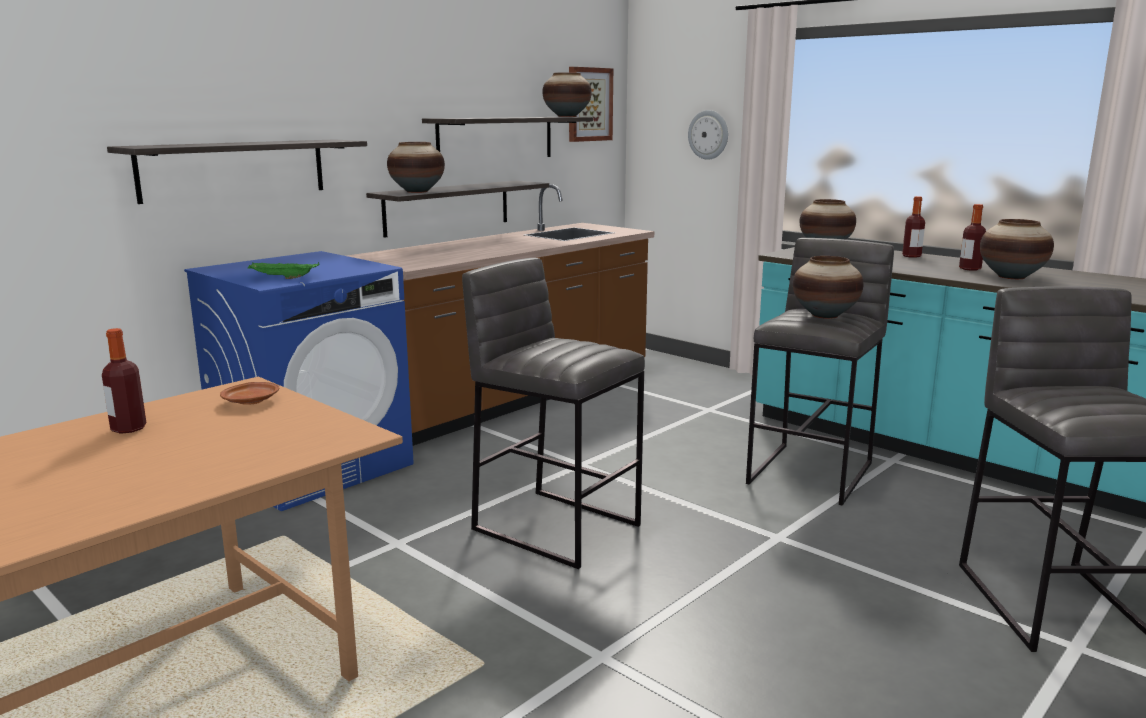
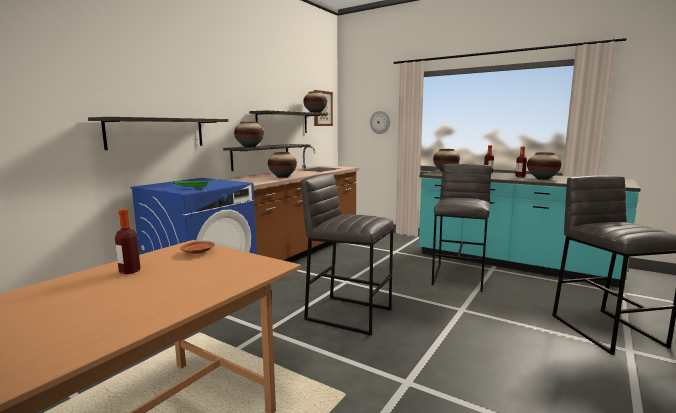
camera: 10 degrees left, 5 degrees down
(824, 315) = (465, 199): vase -> vase (282, 177)

